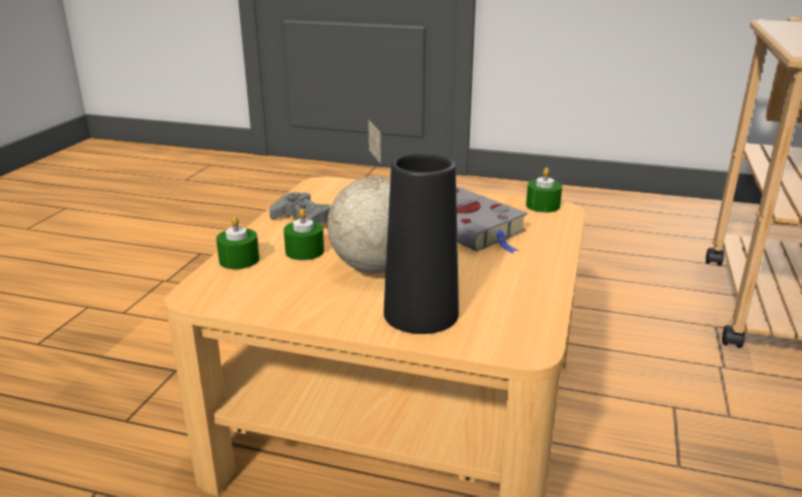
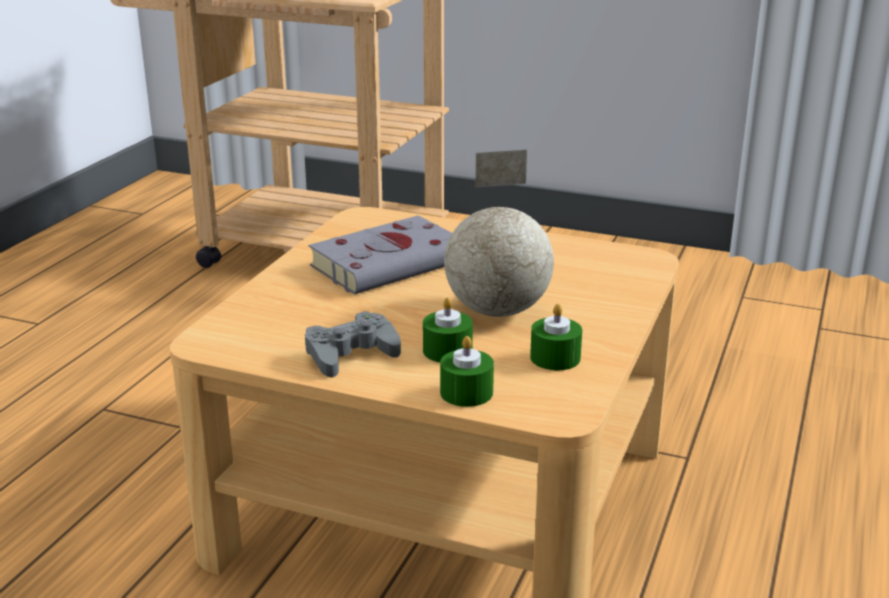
camera: 85 degrees left, 0 degrees up
(421, 313) = (596, 294): black vase -> none
(542, 206) = (351, 221): green candle -> green candle (555, 358)

